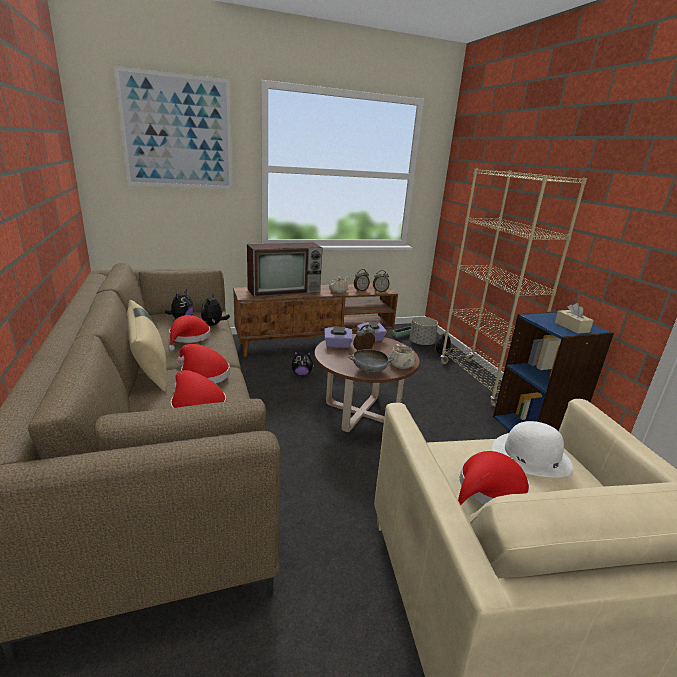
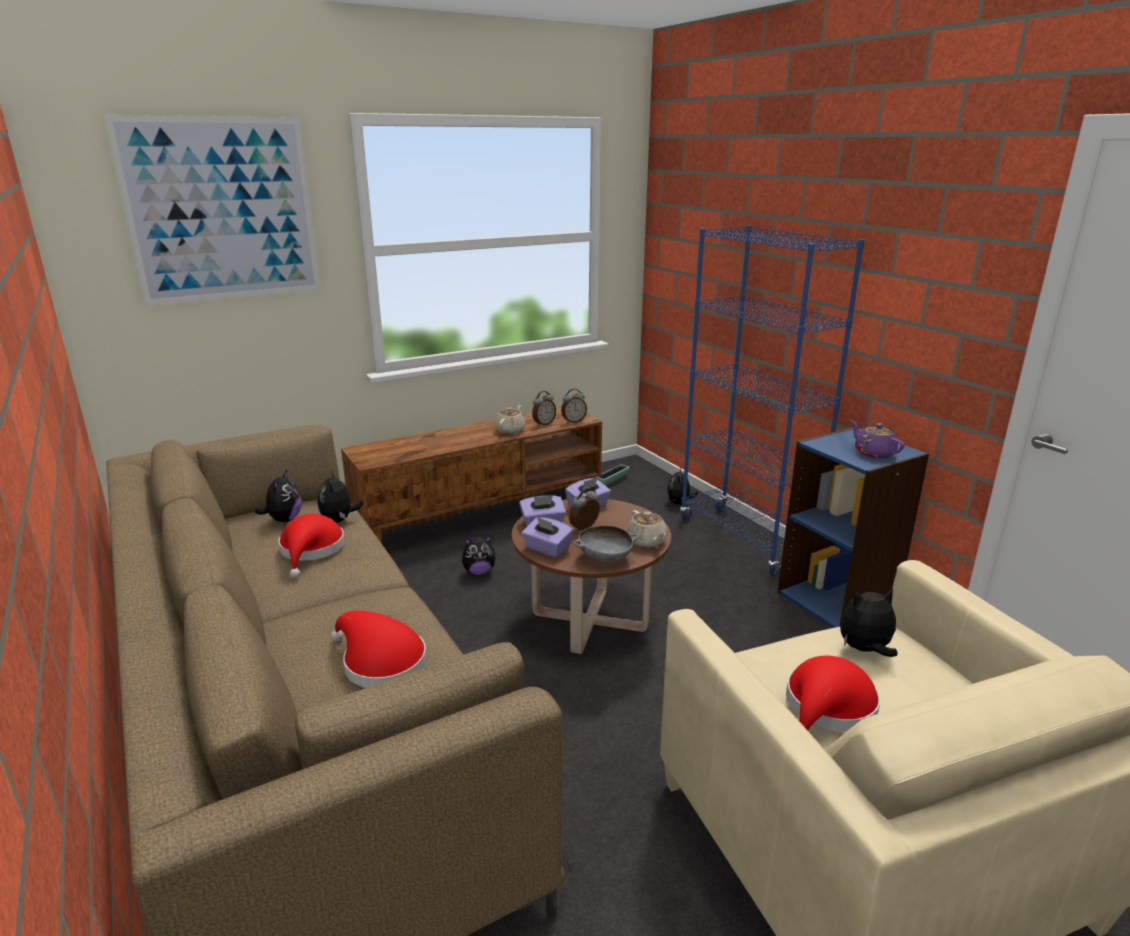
camera: 10 degrees left, 0 degrees up
(149, 367) = (272, 611): beige pillow -> none
(202, 374) = (364, 608): red hat -> none
(285, 290) = (427, 441): television -> none
(334, 359) = (547, 549): none -> purple tissue box
(421, 343) = (644, 490): grey planter -> none
(480, 381) = (745, 539): beige bookcase -> blue bookcase
(531, 456) = (865, 650): white hat -> plush toy
(571, 327) = (873, 453): beige tissue box -> purple teapot

